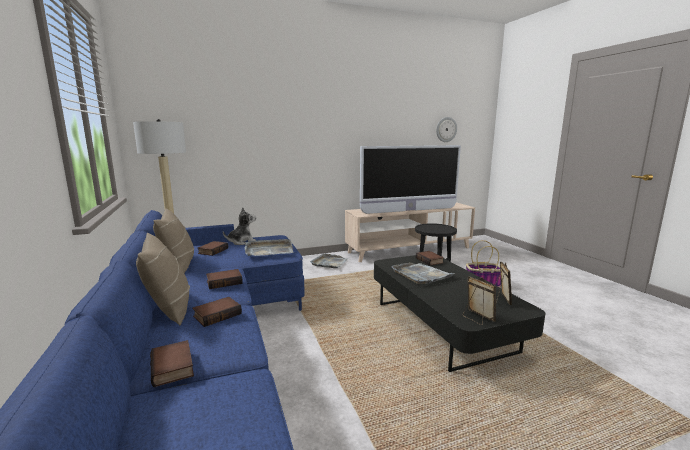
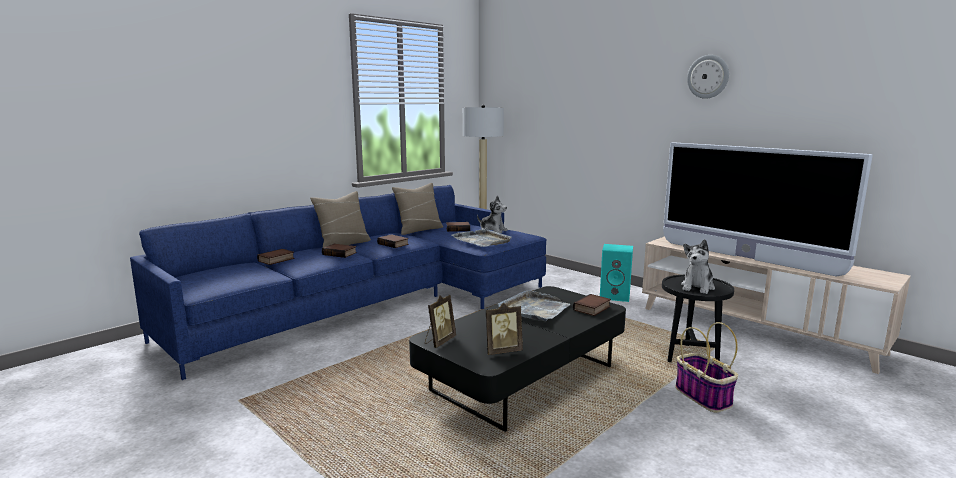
camera: 65 degrees right, 0 degrees up
(329, 263) = (615, 296): grey tray -> turquoise speaker
(438, 229) = (697, 287): none -> plush toy
(446, 129) = (907, 120): wall clock -> wall clock (708, 76)

